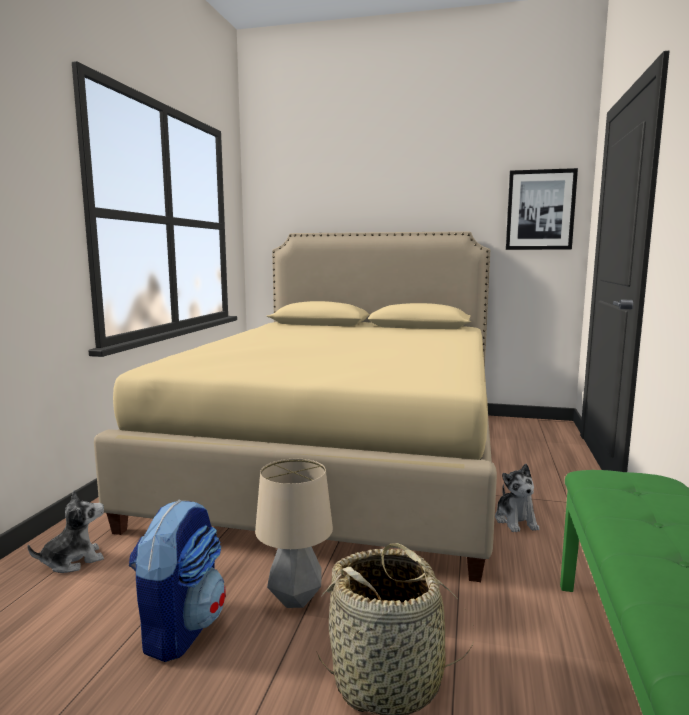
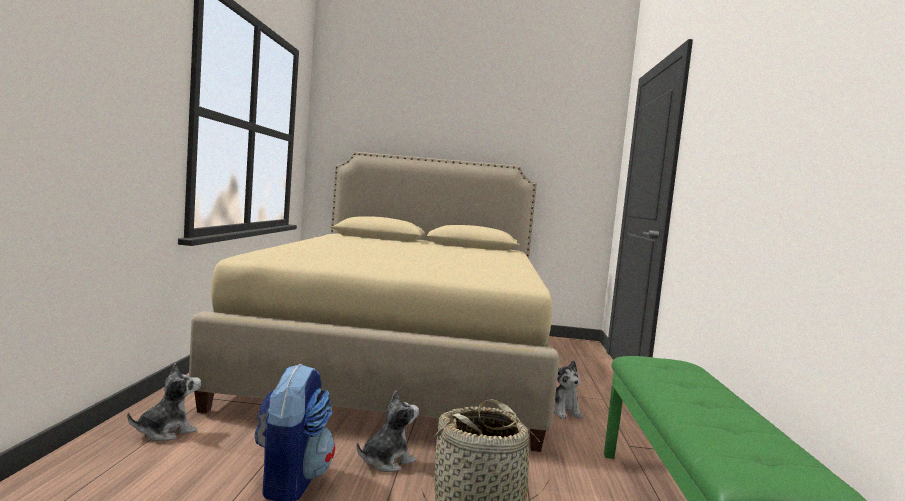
camera: 10 degrees left, 5 degrees down
(295, 599) = (386, 461): table lamp -> plush toy
(540, 210) = (580, 153): picture -> none

